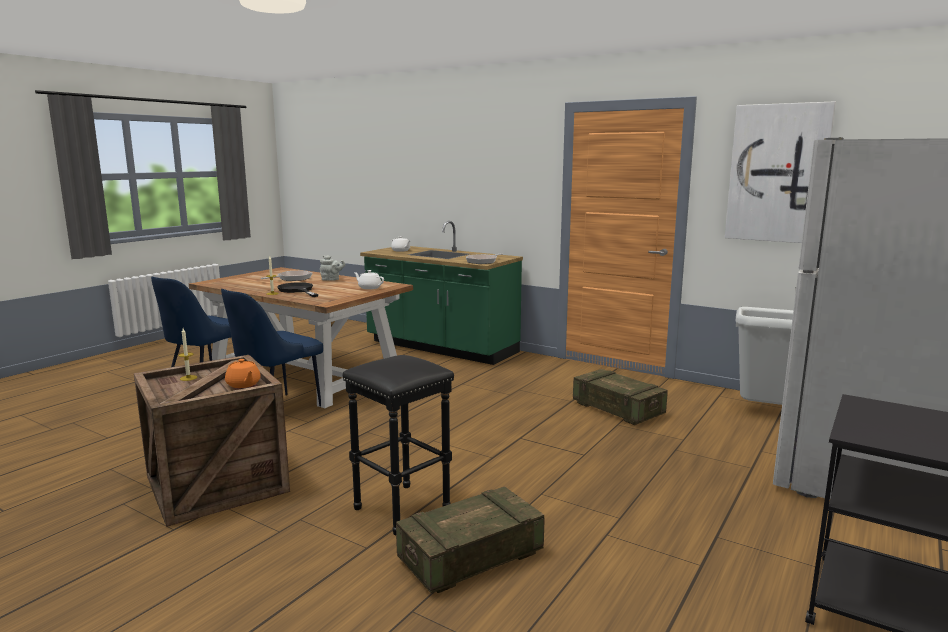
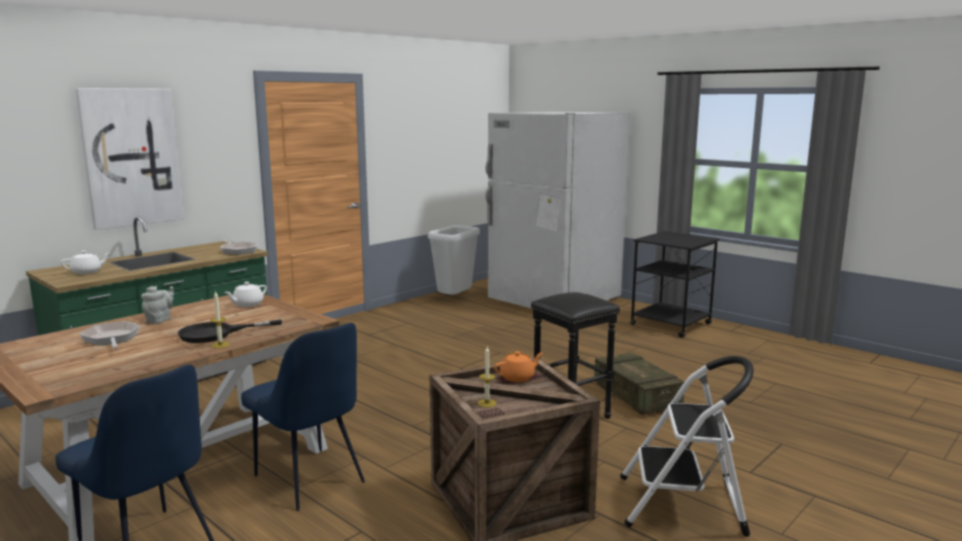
camera: 80 degrees left, 0 degrees up
(162, 584) = (685, 506): none -> step ladder
(617, 409) = (423, 333): crate -> none
(777, 173) = (415, 133): picture -> picture (131, 157)

